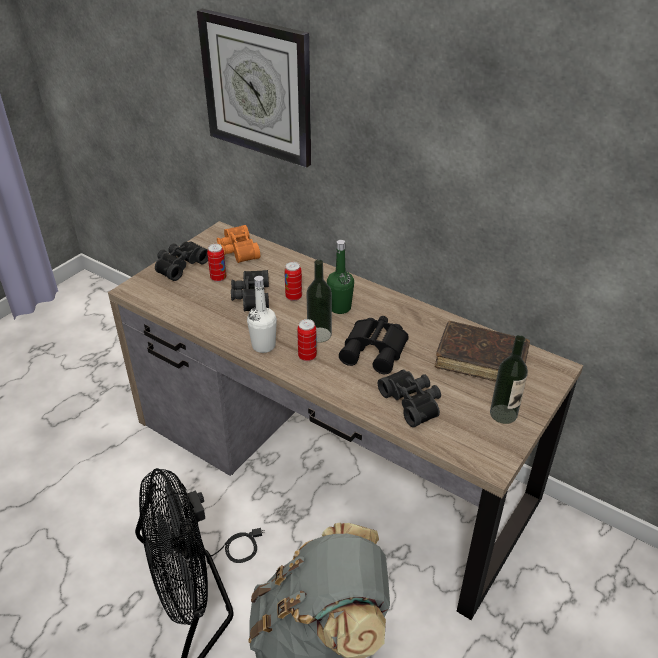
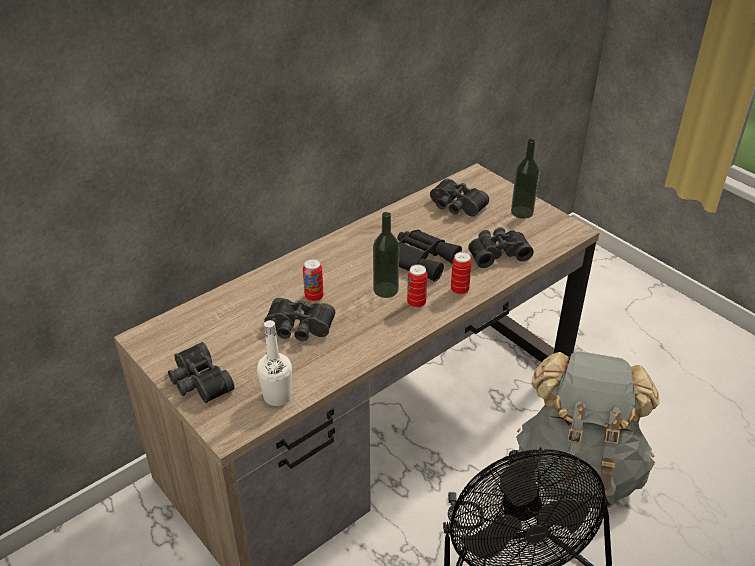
camera: 75 degrees left, 0 degrees up
(218, 278) = (246, 350): can -> can (459, 290)
(237, 251) = (197, 328): orange binoculars -> none
(257, 87) = (142, 131): wall clock -> none
(263, 346) = (388, 330): white bottle -> white bottle (277, 396)
(340, 307) = (347, 269): green bottle -> none
(481, 360) = (455, 207): brown book -> black binoculars

